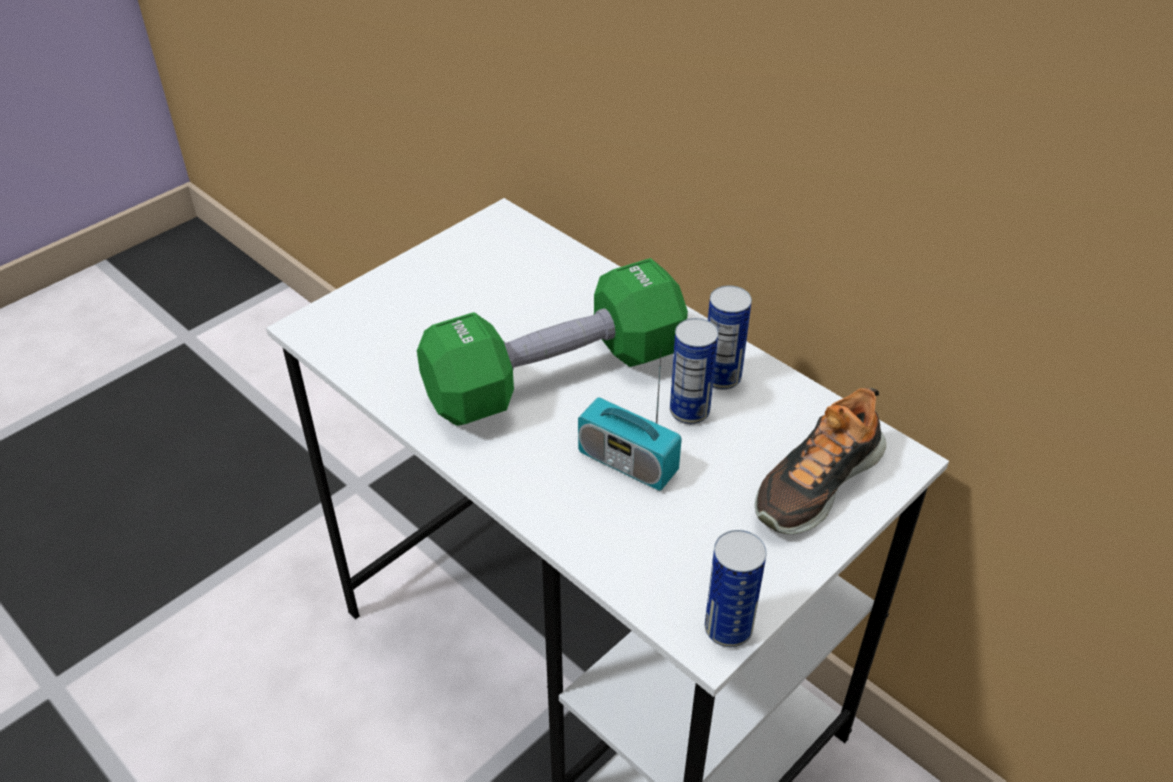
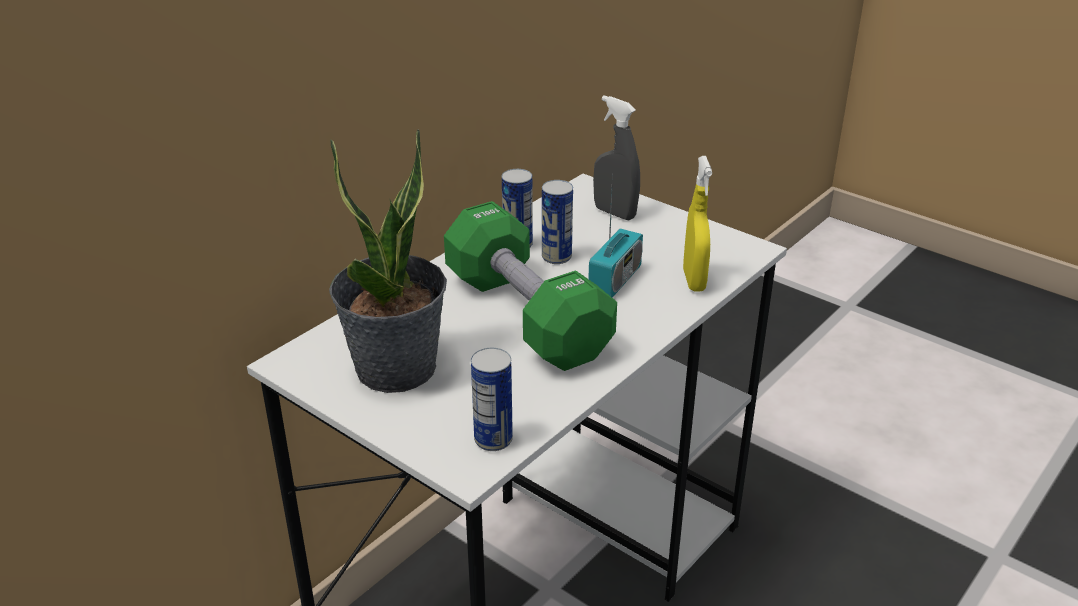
camera: 95 degrees left, 10 degrees down
(475, 282) = (396, 369): none -> potted plant
(619, 546) = (694, 280): none -> yellow spray bottle
(728, 628) = (743, 242): can -> can (493, 439)
(816, 482) = (614, 213): shoe -> grey spray bottle

